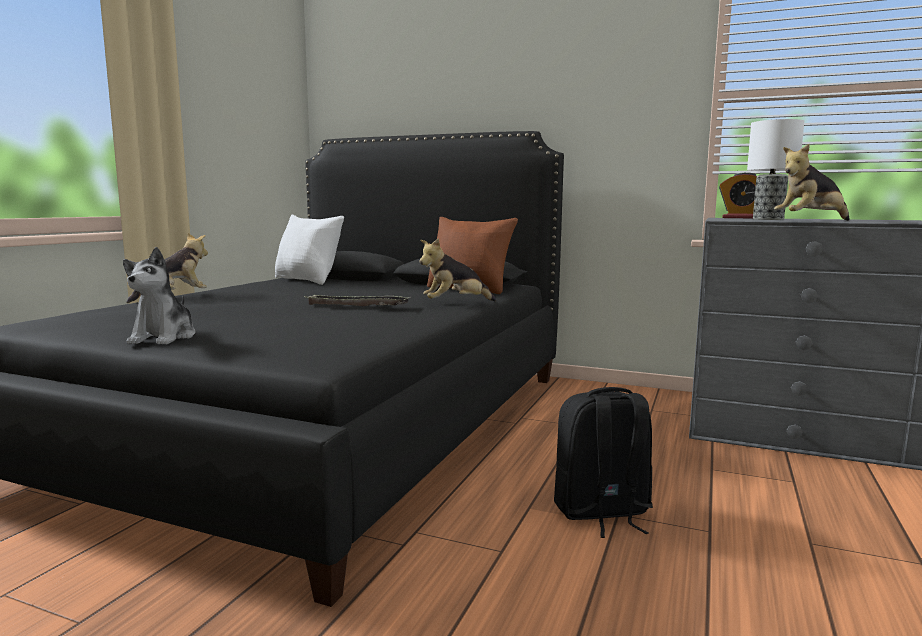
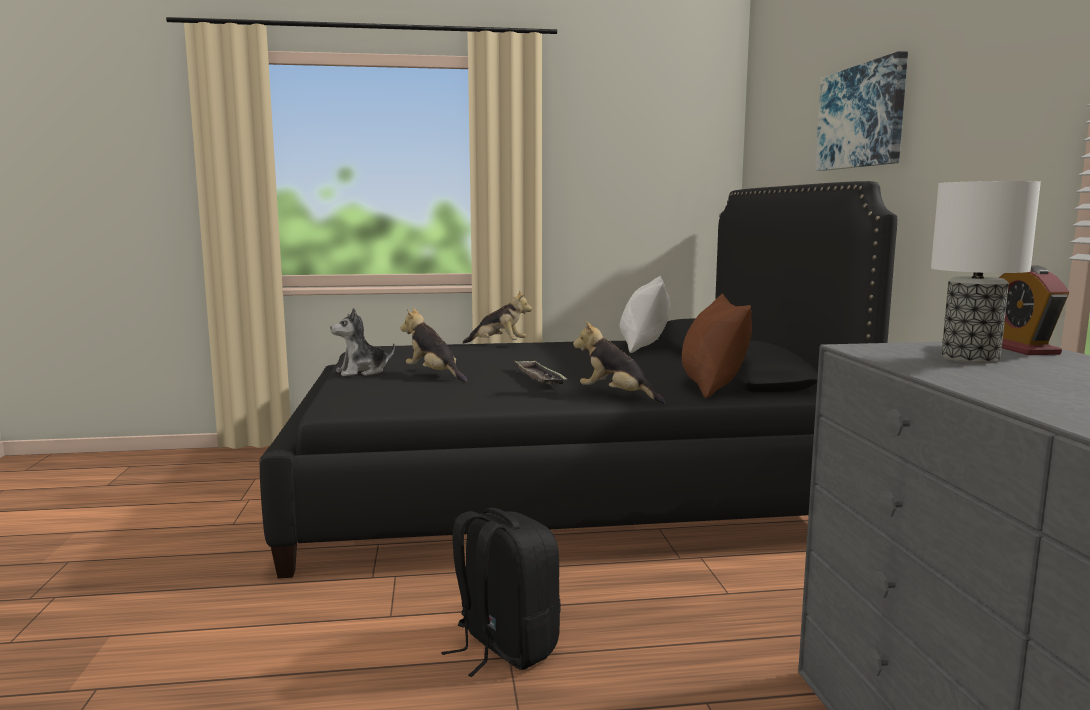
camera: 60 degrees right, 0 degrees up
(494, 86) = (862, 117): none -> picture
(810, 220) = (945, 373): plush toy -> plush toy (434, 375)

